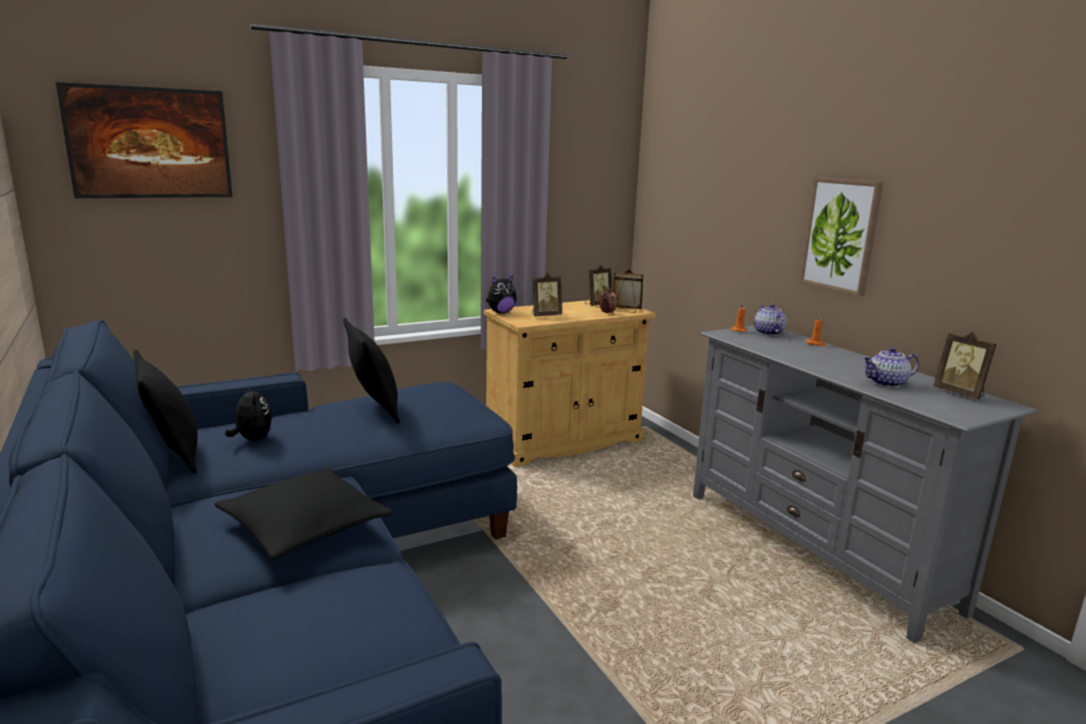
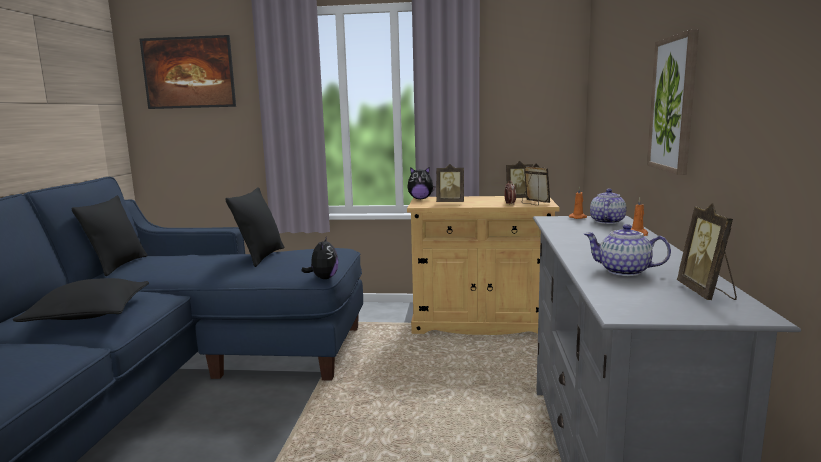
camera: 35 degrees right, 5 degrees down
(252, 439) = (161, 262): plush toy -> plush toy (323, 278)

